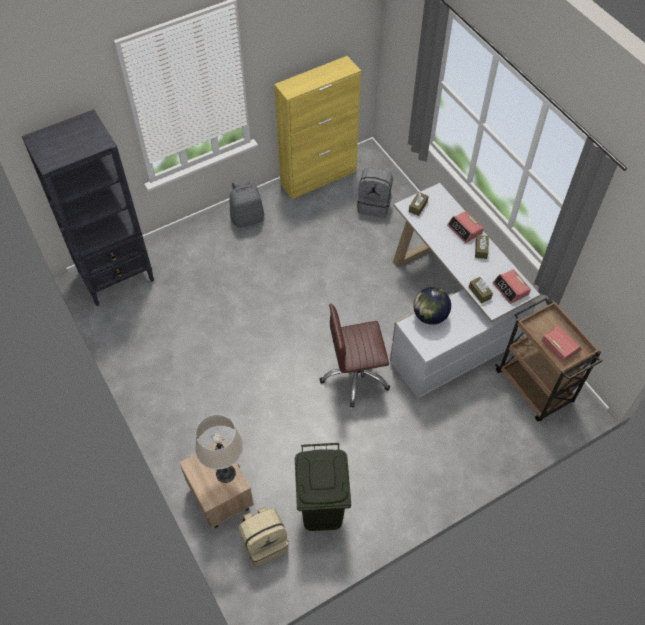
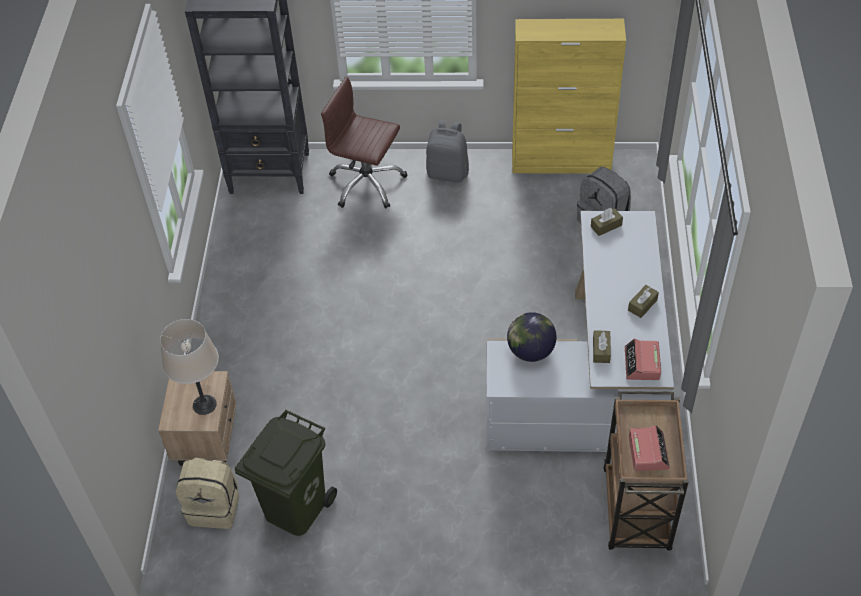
camera: 35 degrees right, 5 degrees down
(355, 376) = (436, 392): brown office chair -> brown office chair (366, 184)
(464, 230) = (641, 275): alarm clock -> none

